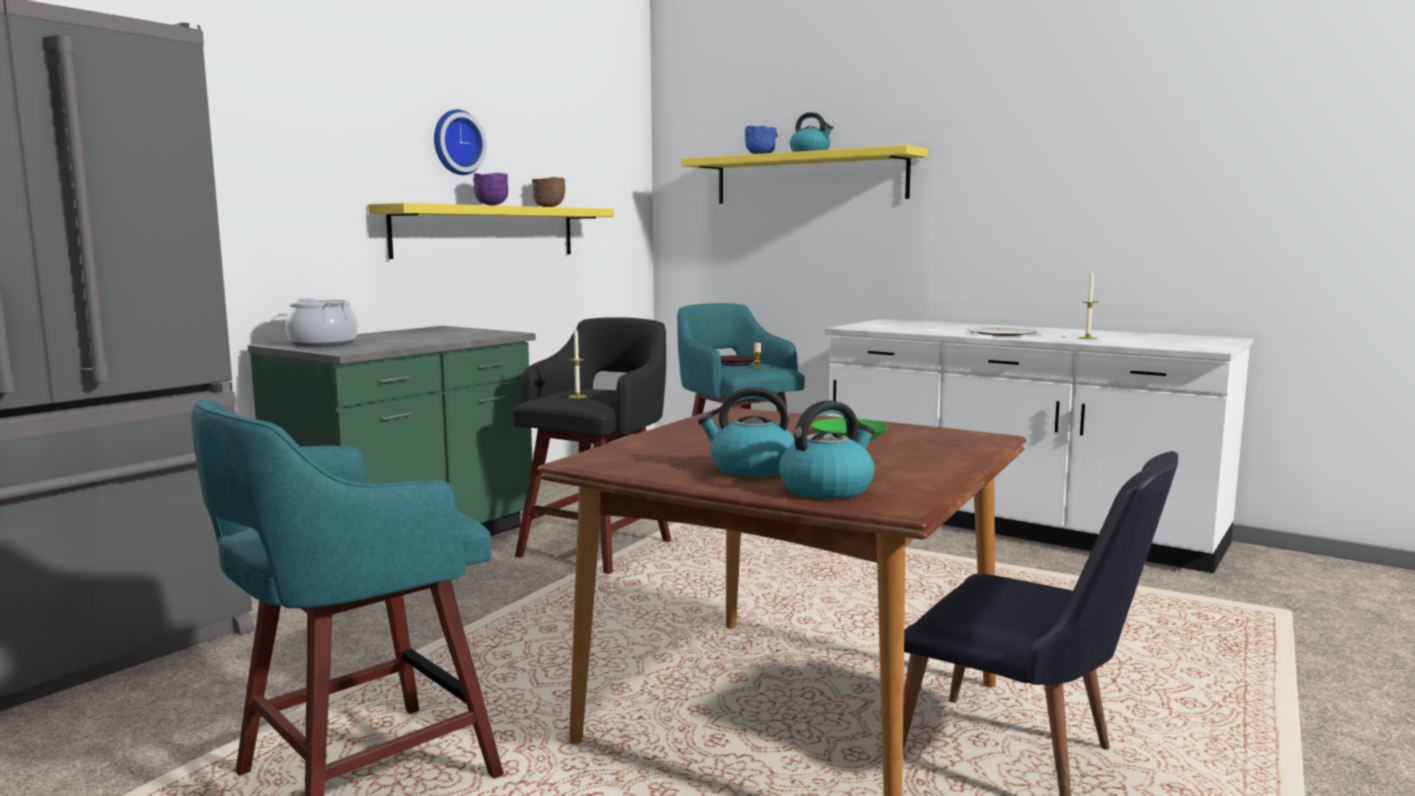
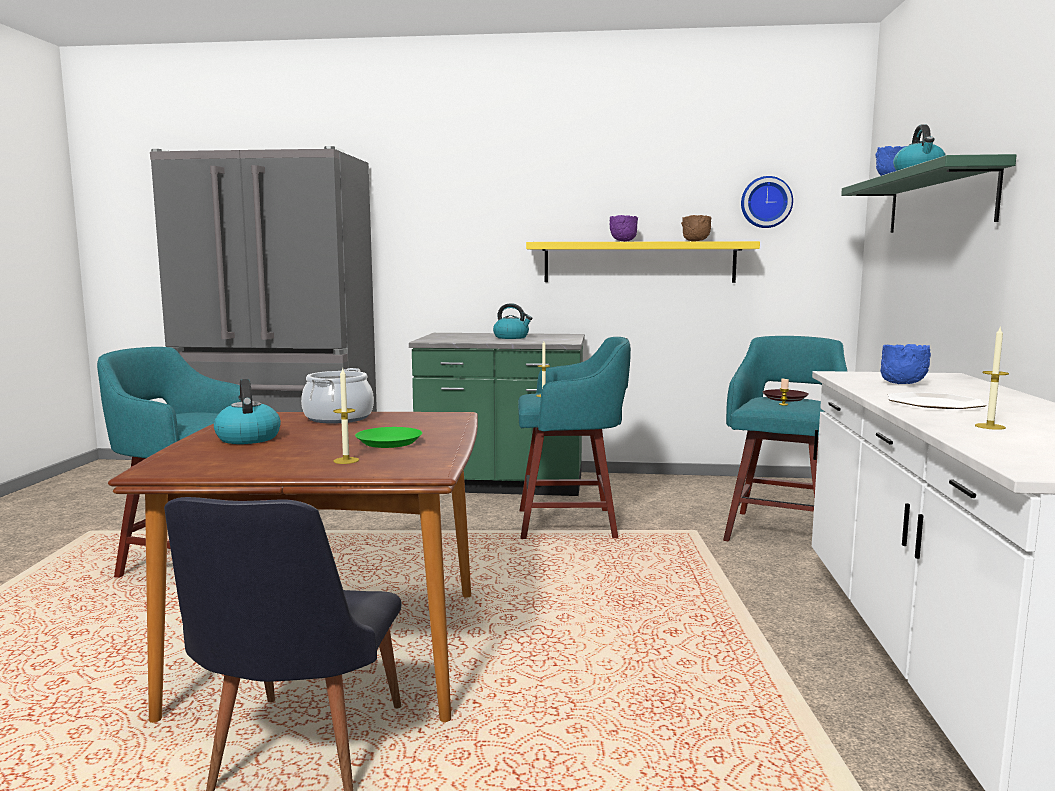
camera: 60 degrees right, 0 degrees up
(323, 343) = (453, 336): cooking pot -> cooking pot (339, 418)
(456, 142) = (613, 193): wall clock -> wall clock (766, 202)
(598, 547) = (570, 524): black stool -> turquoise stool
(809, 178) = (939, 201): yellow shelf -> green shelf
(827, 489) = (194, 455): kettle -> kettle (512, 337)
(918, 327) = (902, 384): none -> blue bowl
(921, 450) = (346, 460): none -> candle

